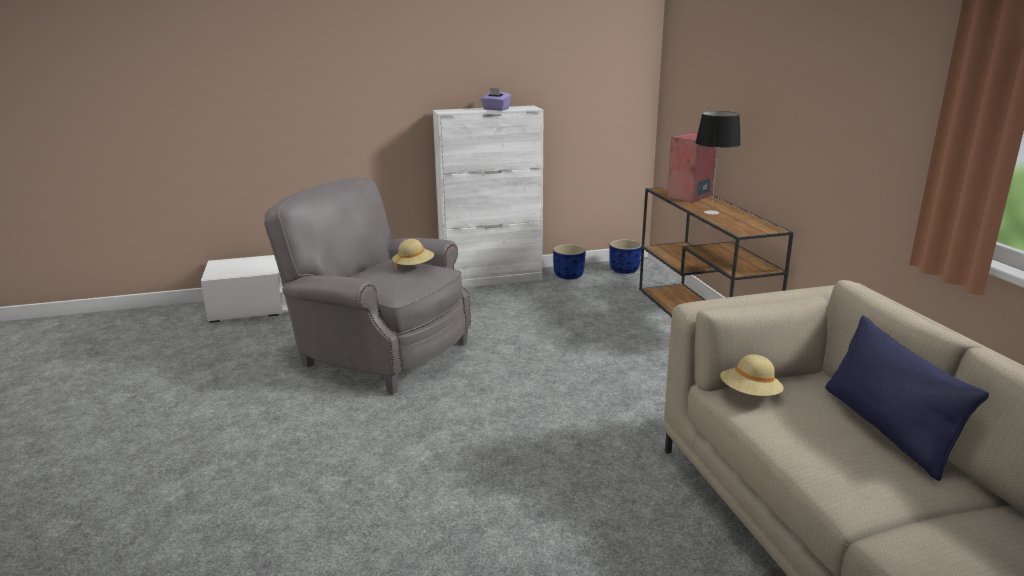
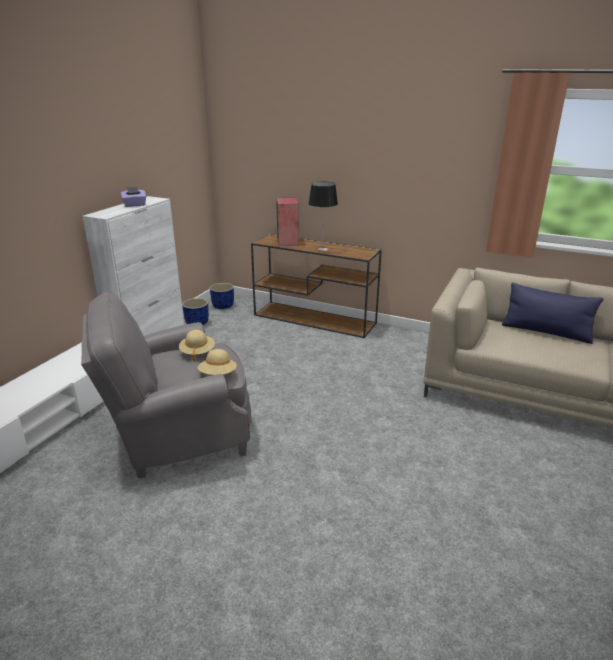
camera: 50 degrees left, 5 degrees up
(749, 395) = (491, 342): beige hat -> beige hat (218, 374)

